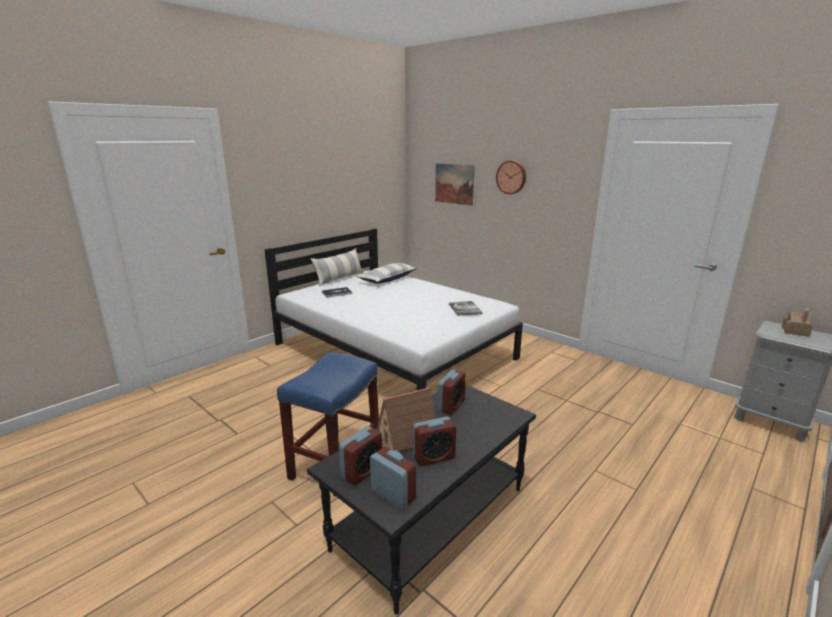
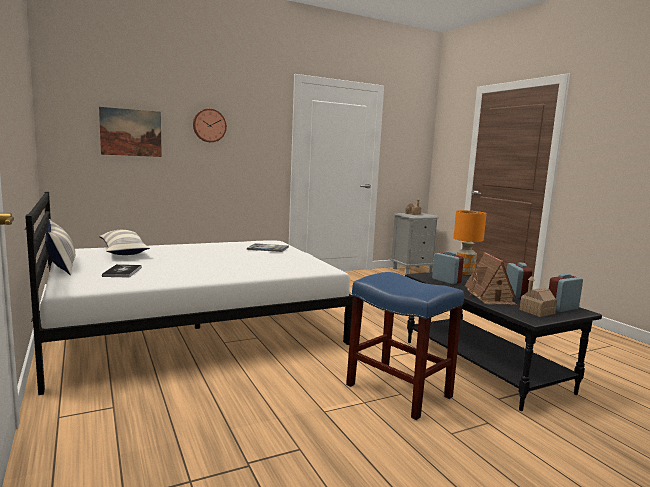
camera: 70 degrees left, 10 degrees down
(362, 471) = (536, 312): alarm clock -> toy house
(509, 416) = (465, 273): none -> orange table lamp

